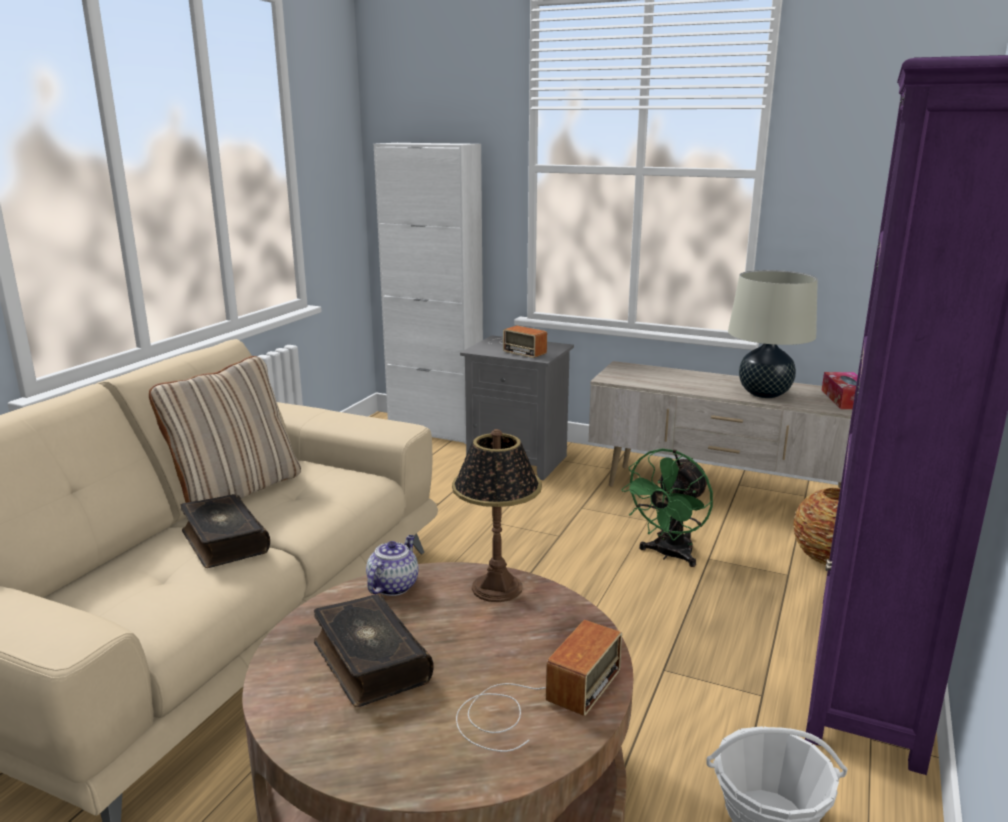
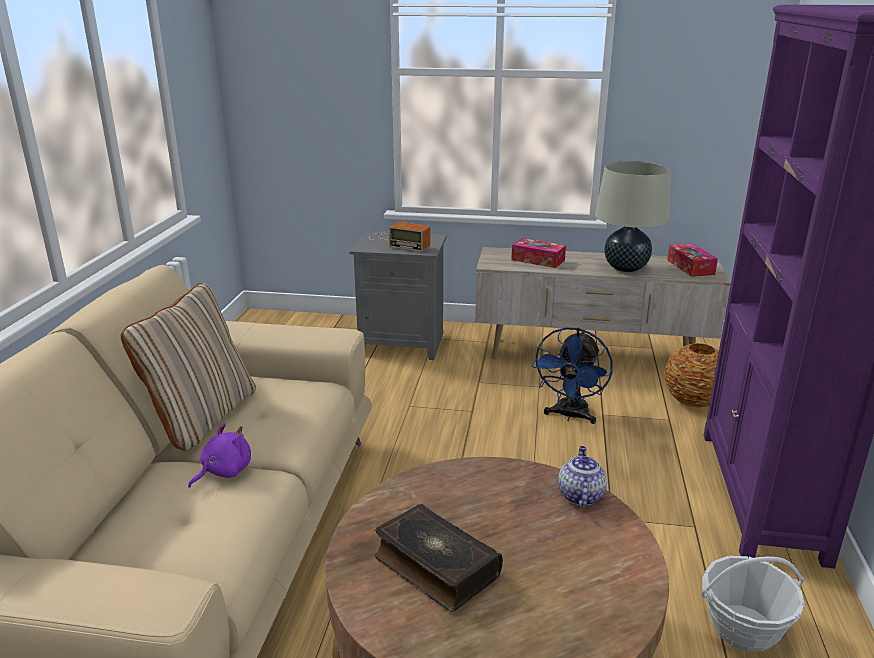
camera: 15 degrees left, 5 degrees up
(223, 542) = (224, 471): book -> purple plush toy
(393, 586) = (411, 490): teapot -> teapot (580, 495)
(436, 430) = (312, 322): white cabinet -> none
(496, 587) = (501, 478): table lamp -> none
(535, 702) = (594, 577): radio -> none
(665, 378) = (538, 260): none -> tissue box
(668, 555) = (570, 416): green fan -> blue fan

